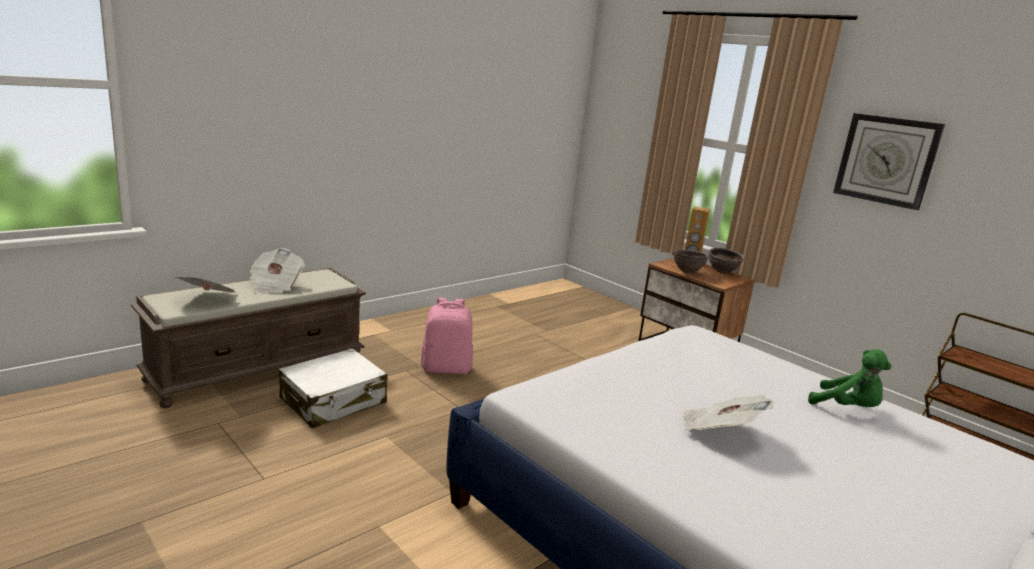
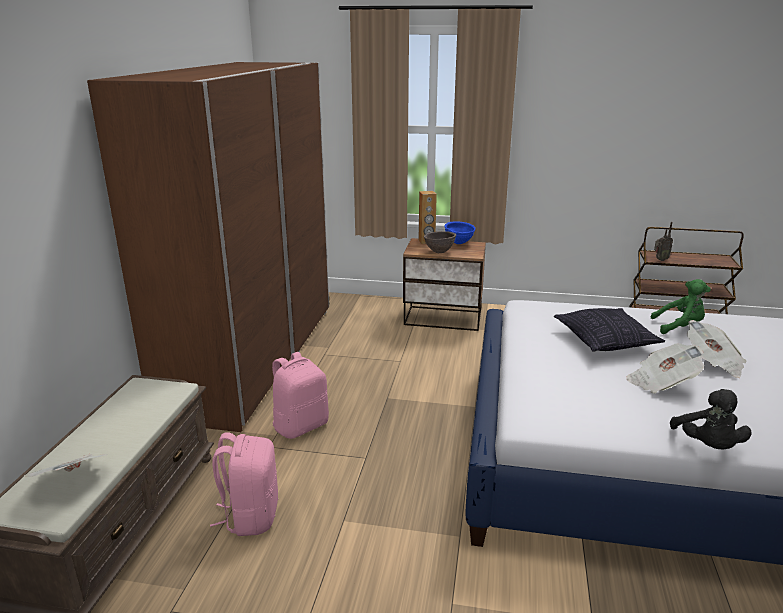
camera: 35 degrees left, 5 degrees up
(275, 285) = (115, 424): newspaper -> newspaper (713, 363)
(334, 401) = (251, 515): white suitcase -> pink backpack
(479, 314) = (253, 356): none -> brown wardrobe
(662, 488) = (707, 446): none -> black plush toy
(722, 272) = (459, 243): brown bowl -> blue bowl
(724, 382) = (605, 341): none -> pillow
(886, 160) = (569, 122): wall clock -> none
(966, 360) = (660, 260): none -> radio

